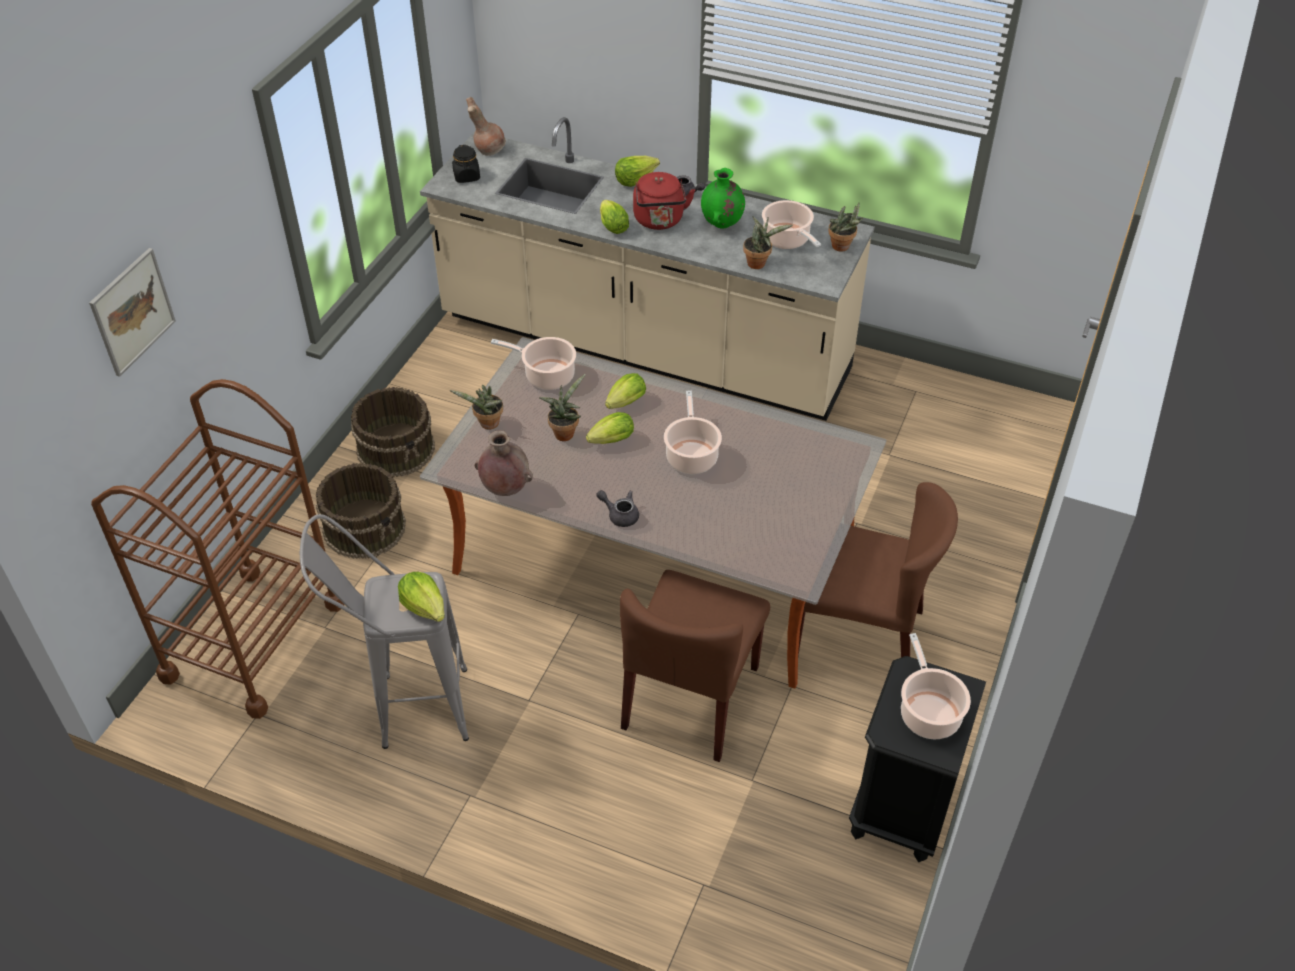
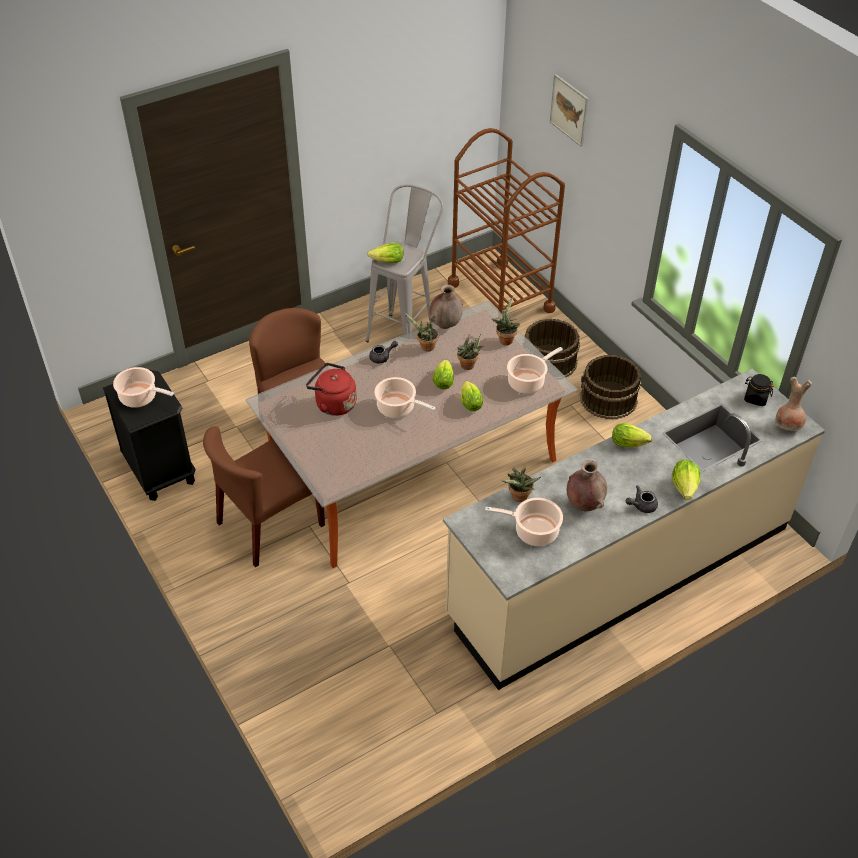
camera: 125 degrees right, 0 degrees up
(659, 221) = (616, 472): red kettle -> red kettle (333, 404)
(722, 225) = (583, 504): green vase -> brown vase
(842, 247) = (496, 558): potted plant -> potted plant (425, 347)

